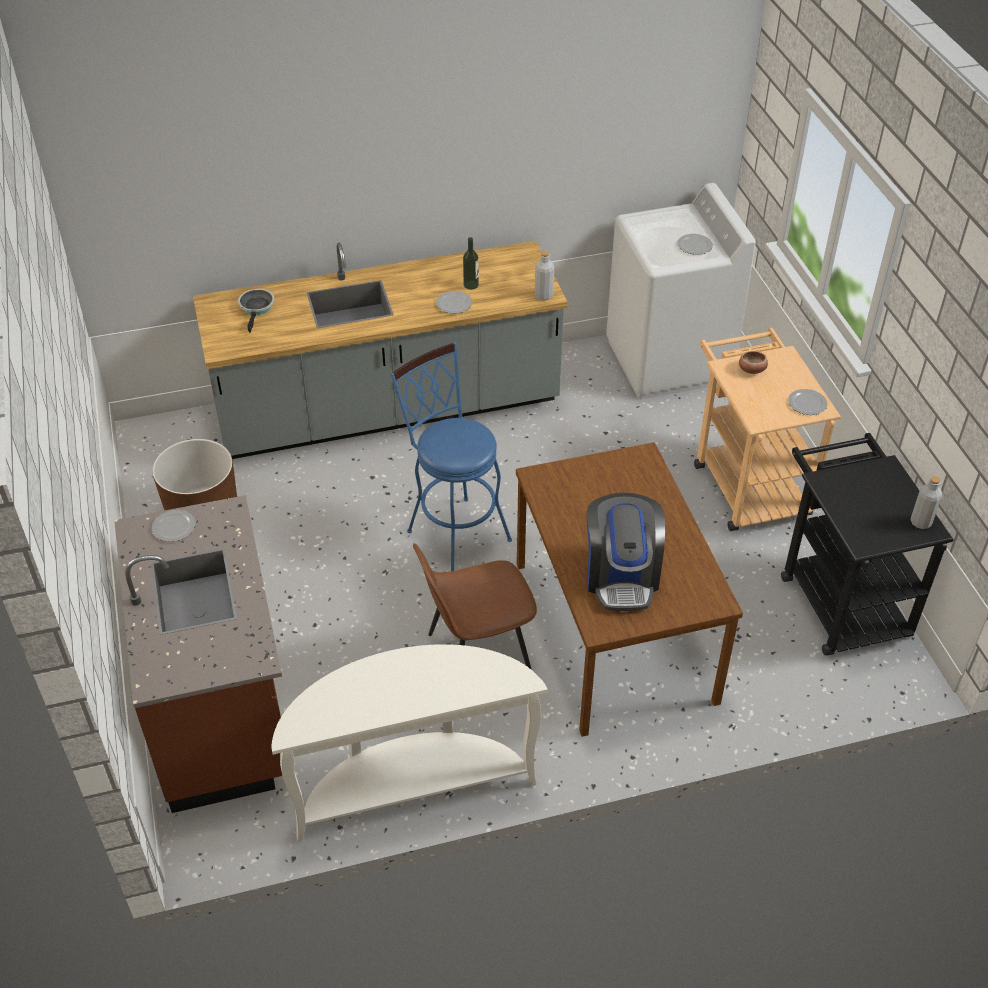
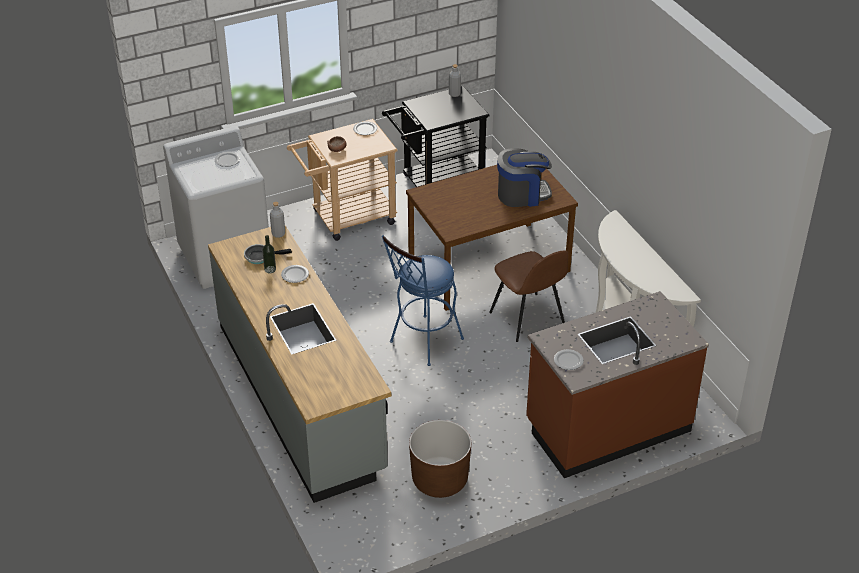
camera: 100 degrees left, 5 degrees down
(257, 308) = (317, 377): frying pan -> frying pan (260, 256)

